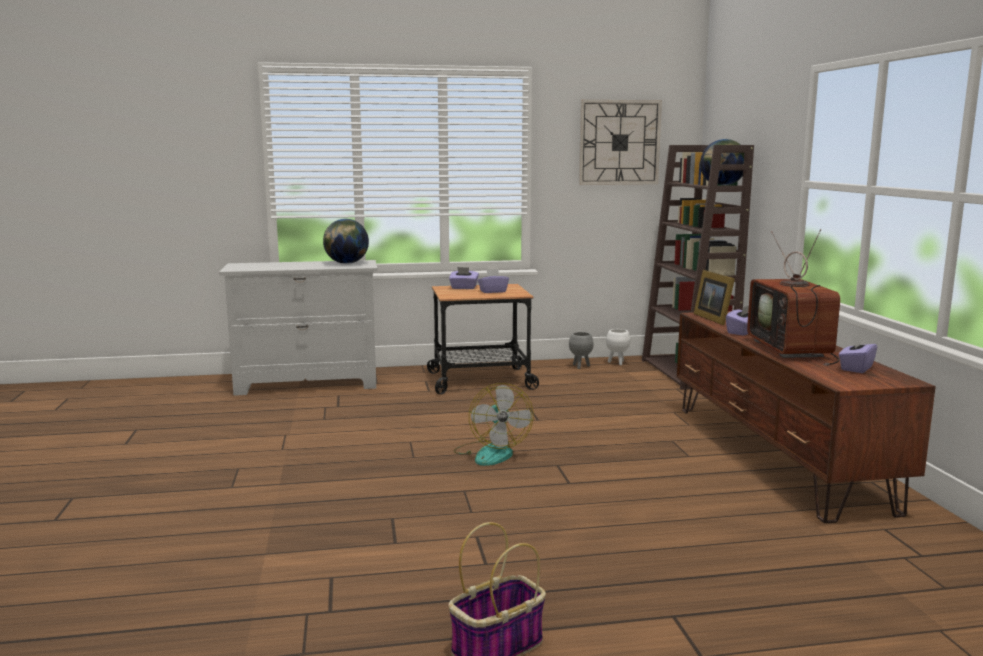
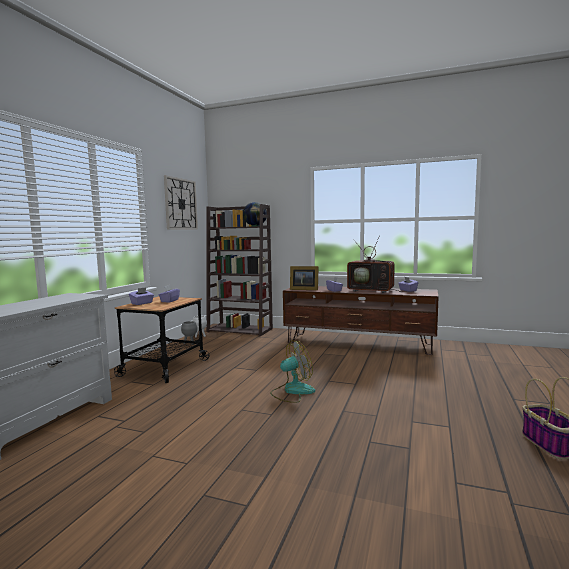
camera: 60 degrees left, 5 degrees down
(346, 263) = (63, 297): globe -> none
(491, 453) = (292, 391): fan -> fan turned 45 degrees counterclockwise

